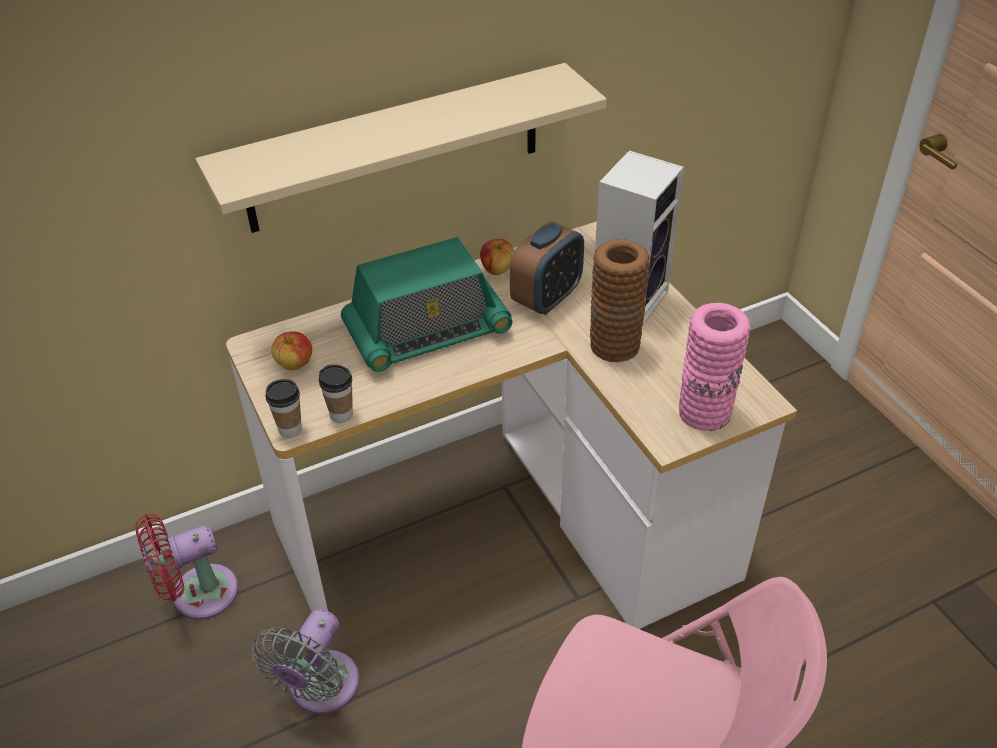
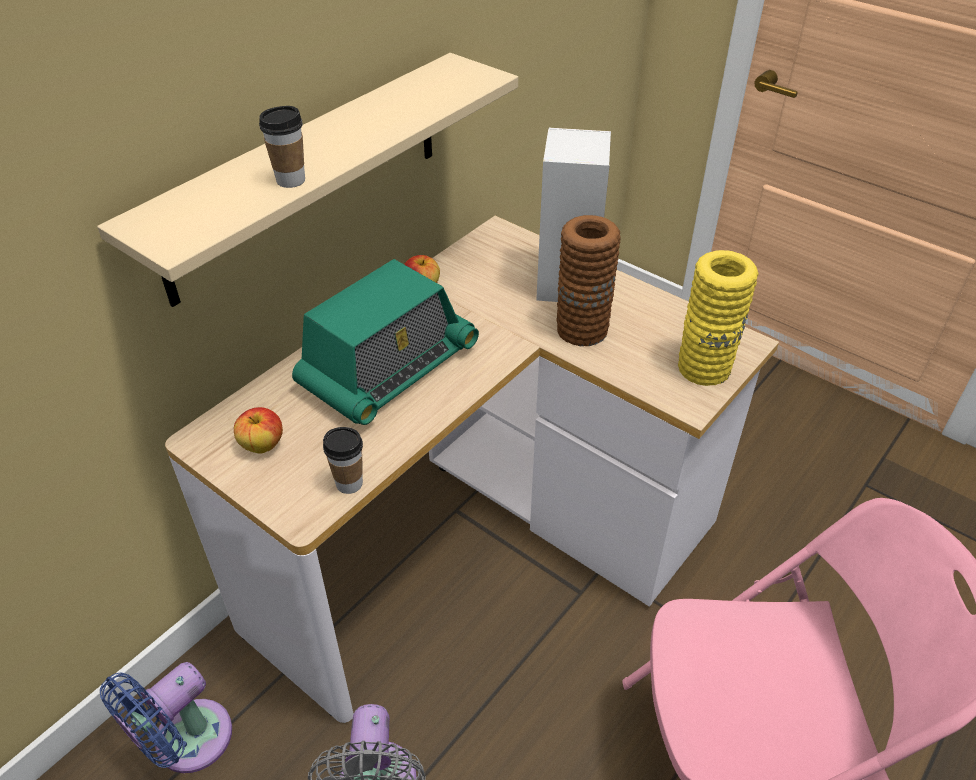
camera: 25 degrees left, 0 degrees up
(198, 595) = (186, 742): red fan -> blue fan
(290, 429) = (300, 518): cup -> cup (290, 180)
(547, 298) = (488, 303): alarm clock -> none
(704, 412) = (704, 368): pink vase -> yellow vase

